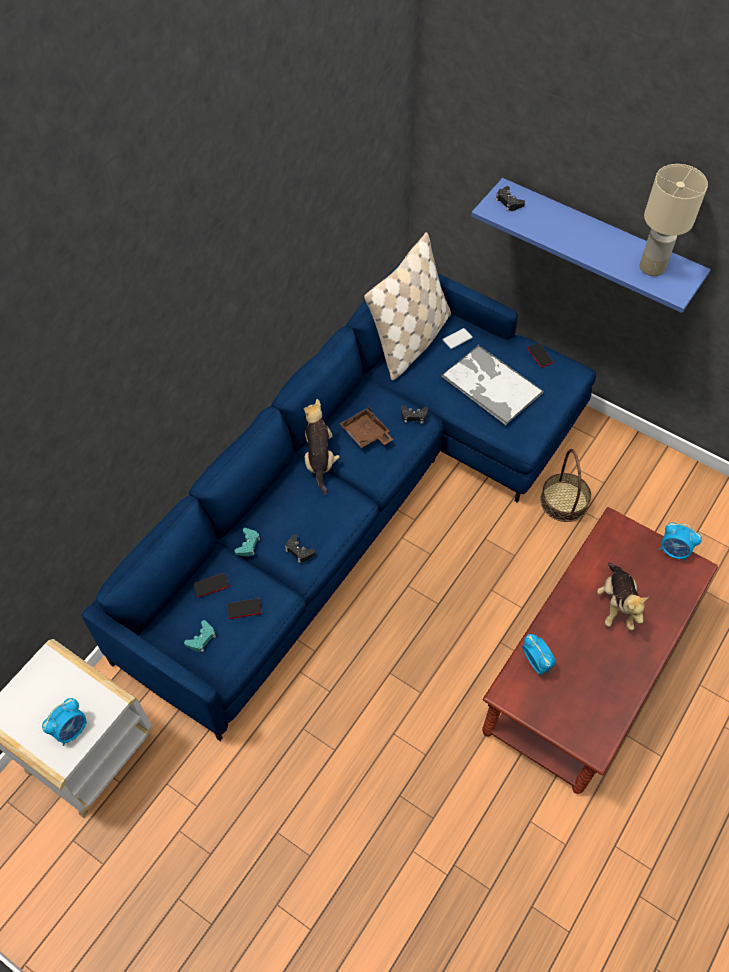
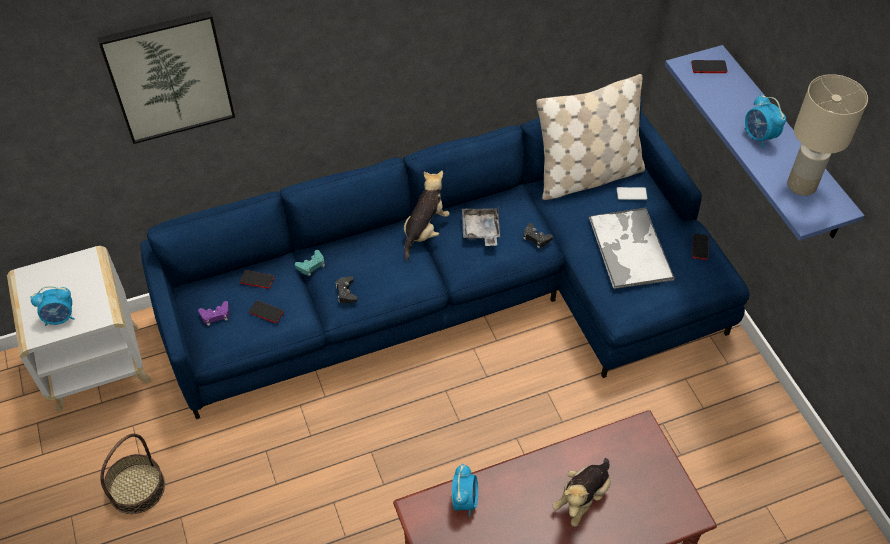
camera: 35 degrees right, 5 degrees down
(78, 441) = (169, 77): none -> picture
(201, 639) = (215, 315): turquoise game controller -> purple game controller
(366, 434) = (481, 230): brown tray -> grey tray
(508, 202) = (709, 67): black game controller -> phone
(563, 501) = (649, 402): basket -> basket (136, 488)
(674, 551) = (681, 486): alarm clock -> alarm clock (759, 137)

